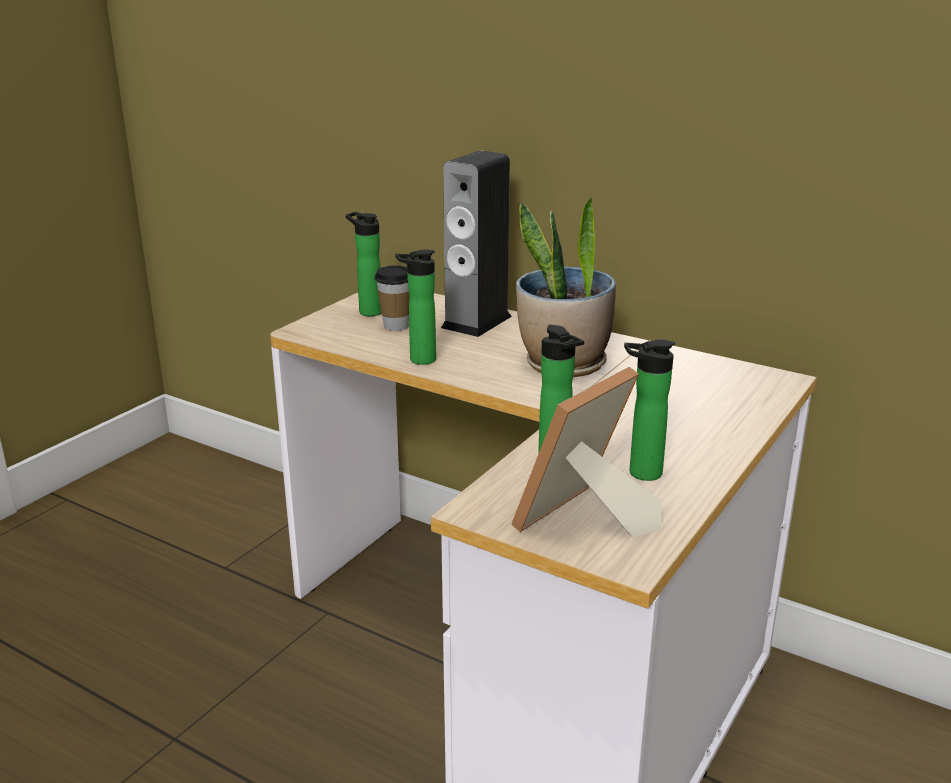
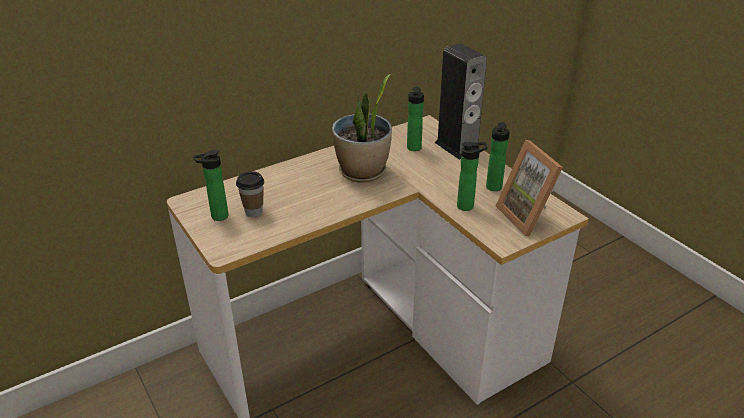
camera: 65 degrees left, 10 degrees up
(418, 360) = (315, 216): bottle -> bottle (413, 149)
(476, 322) = (277, 182): speaker -> speaker (457, 147)

